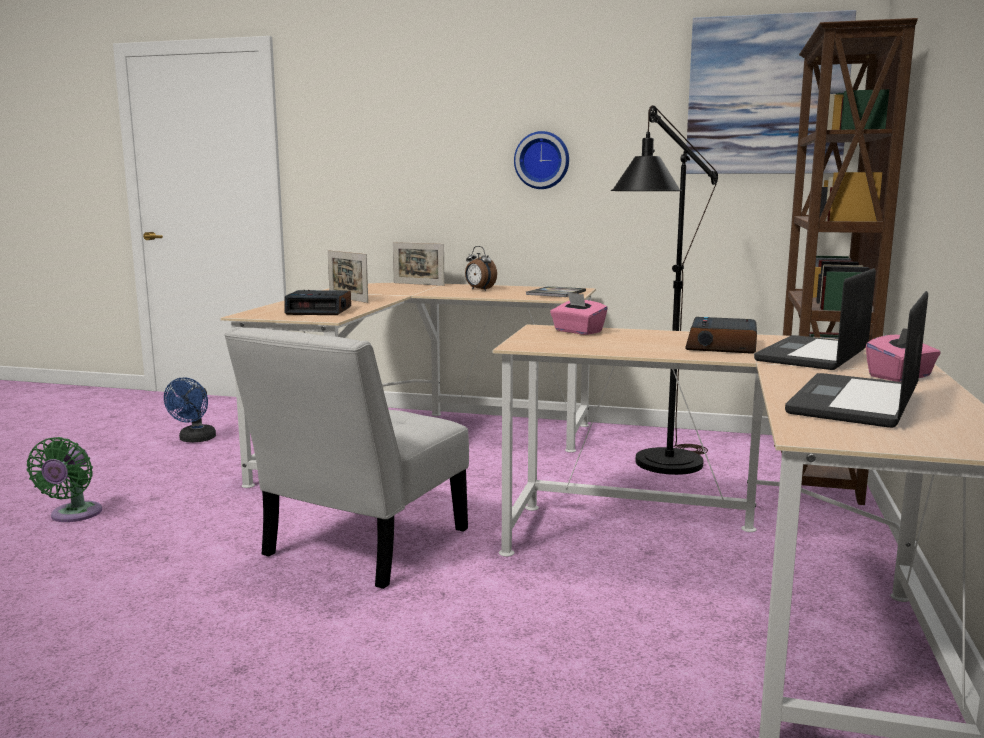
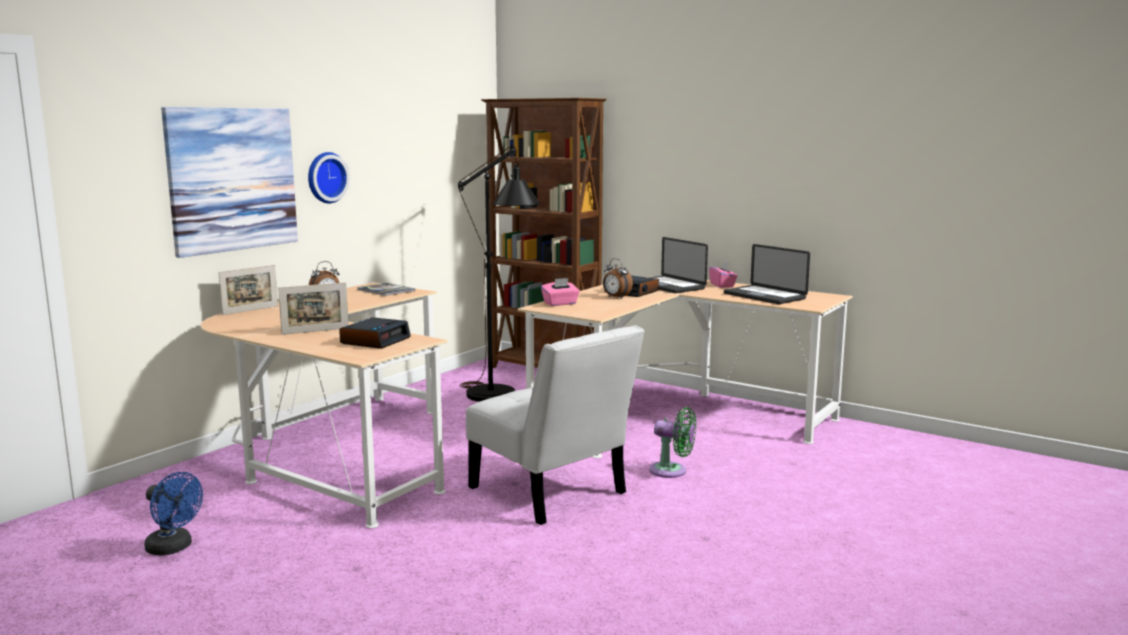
camera: 70 degrees left, 0 degrees up
(73, 515) = (361, 608): green fan -> green fan (672, 471)
(662, 343) = (616, 297): none -> alarm clock
(766, 96) = (451, 124): picture -> picture (232, 179)

